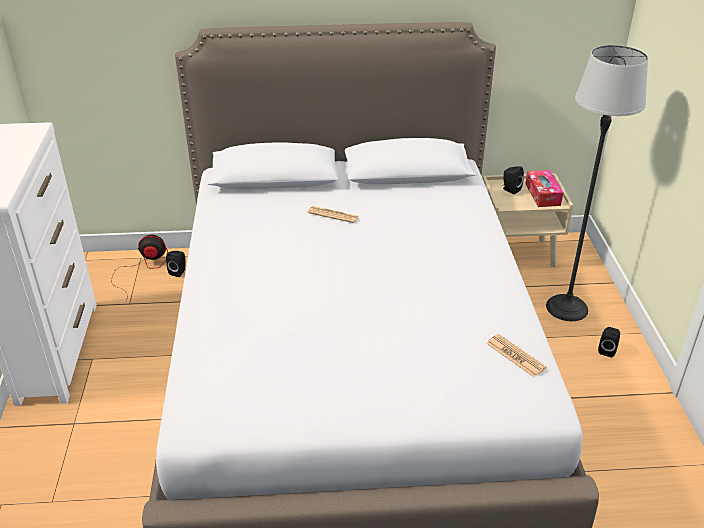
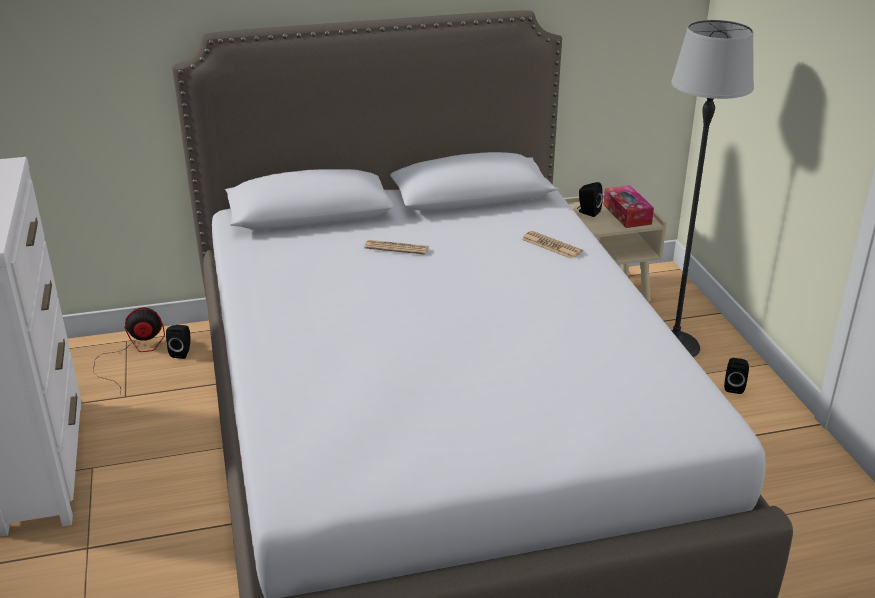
camera: 10 degrees left, 5 degrees down
(515, 356) = (665, 377): newspaper -> newspaper (551, 246)

